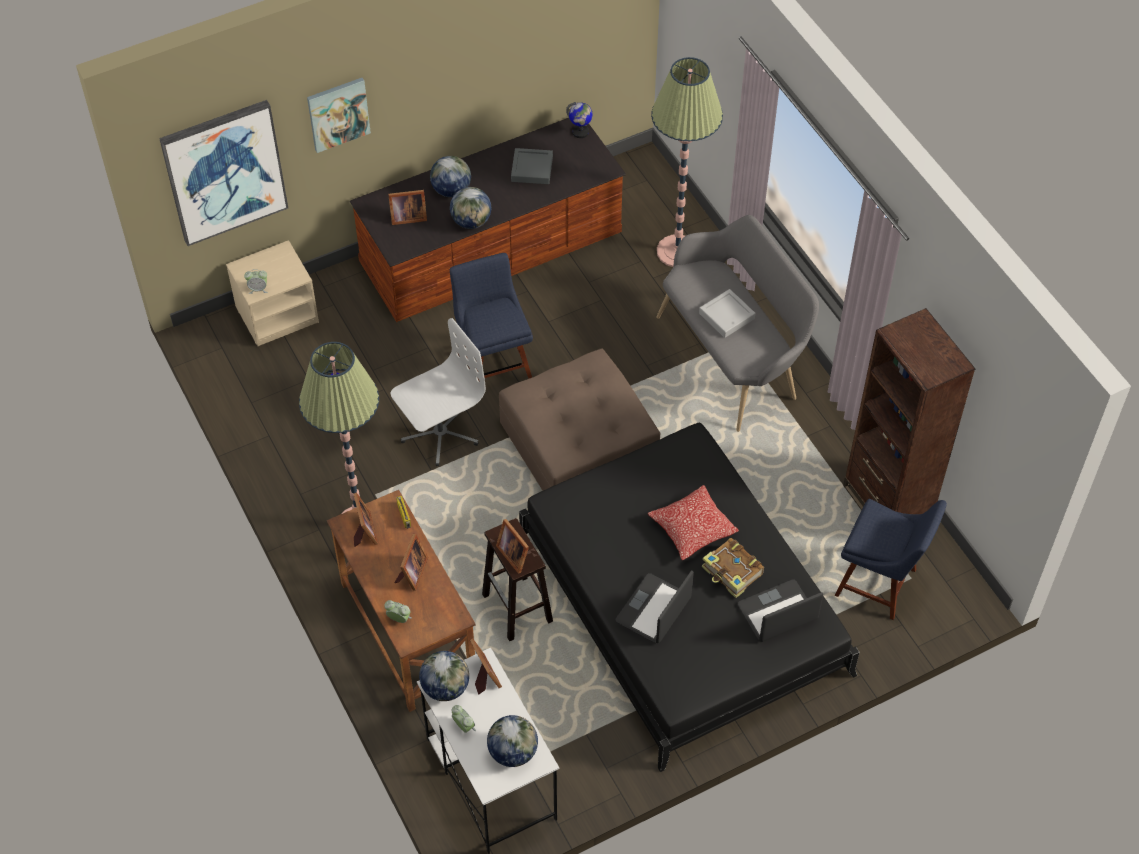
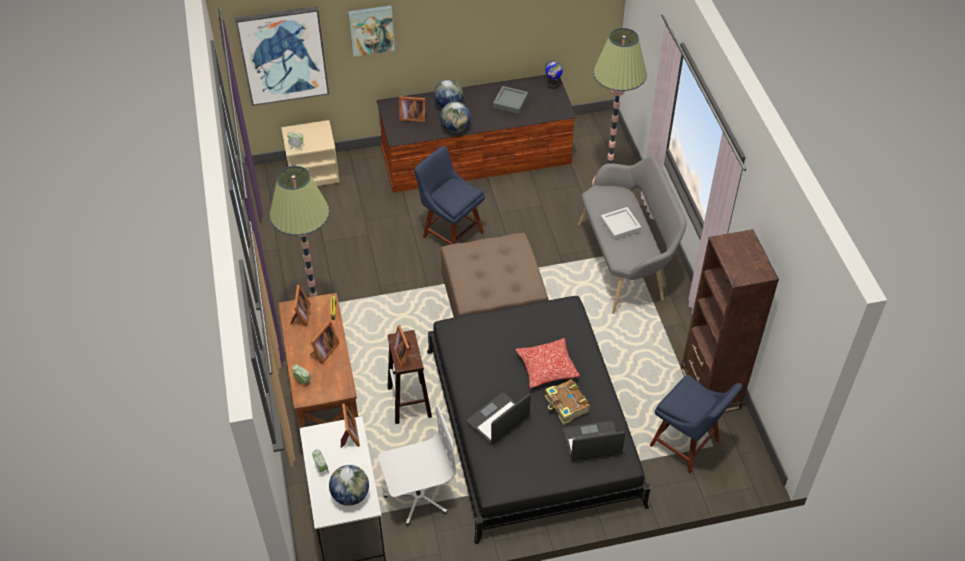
camera: 15 degrees right, 5 degrees down
(440, 433) = (396, 271): white office chair -> white office chair (418, 496)
(445, 687) = (318, 437): globe -> none
(493, 364) = (450, 233): blue chair -> blue chair turned 45 degrees counterclockwise

